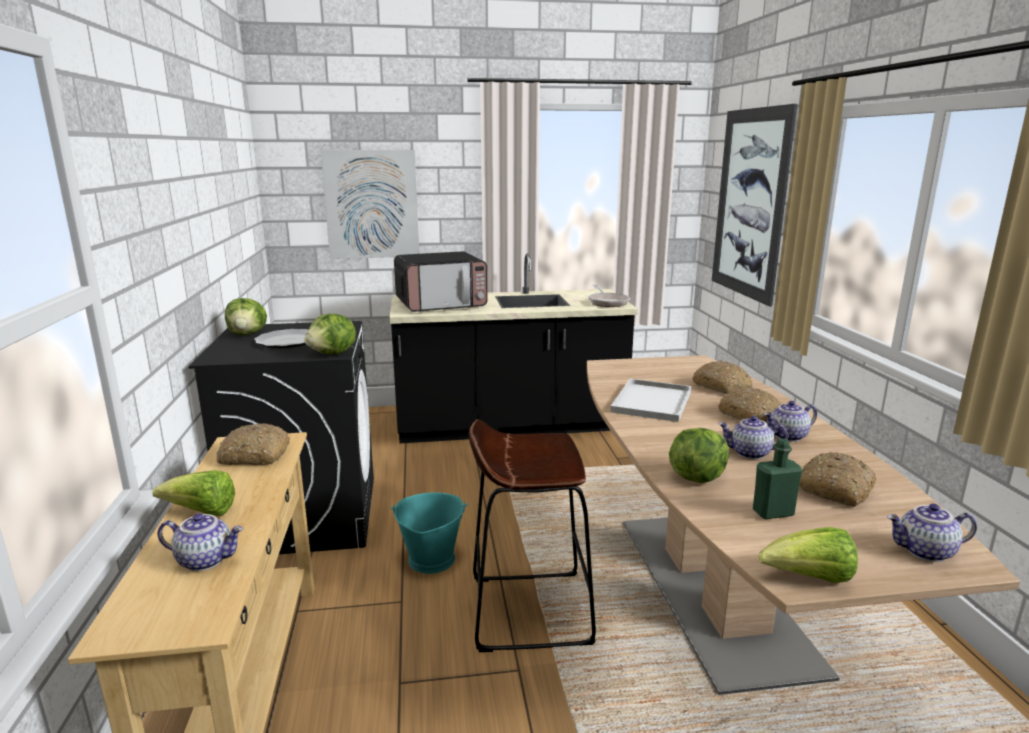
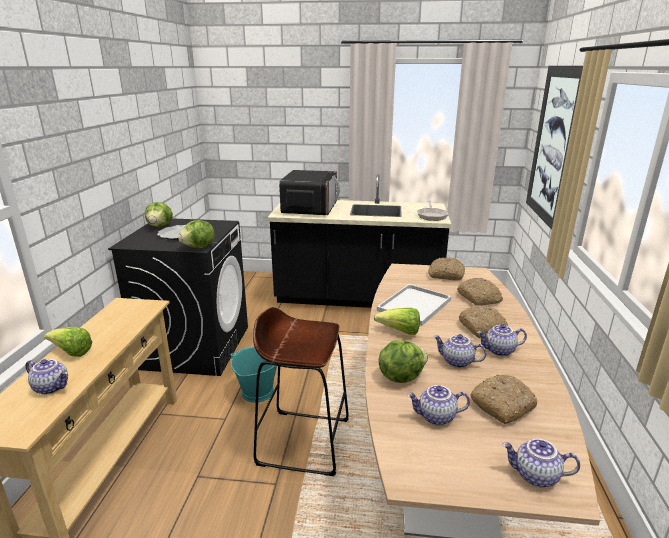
camera: 15 degrees right, 5 degrees up
(254, 456) = (127, 315): bread -> bread (445, 275)
(371, 205) = (273, 133): picture -> none
(441, 304) = (310, 208): microwave -> microwave turned 75 degrees counterclockwise
(773, 513) = (436, 417): green bottle -> teapot
(809, 578) = (421, 480): lettuce -> lettuce (400, 332)

